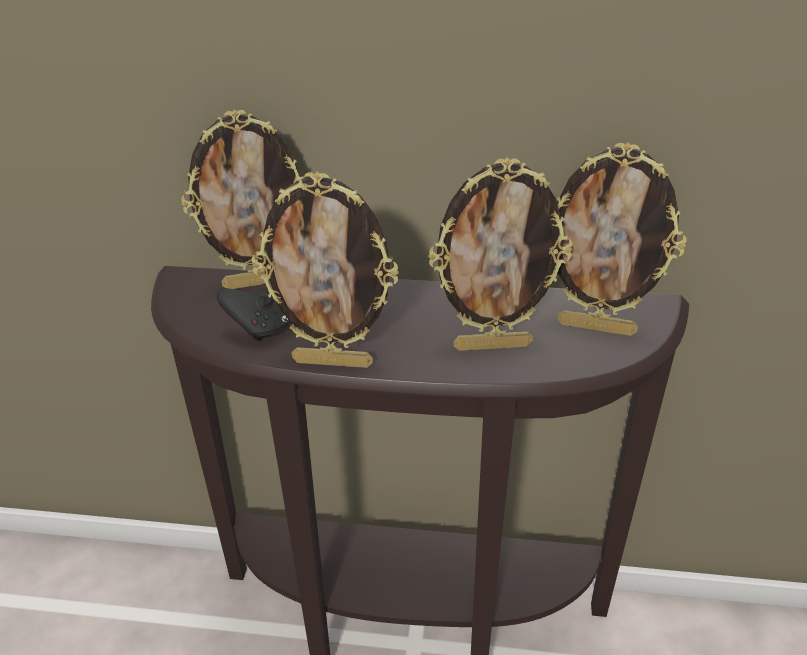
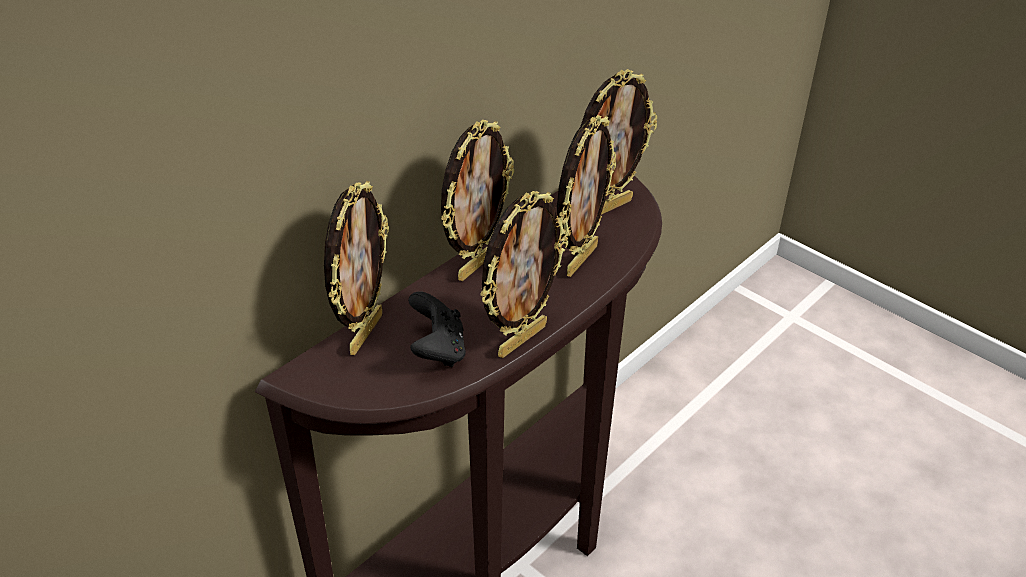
camera: 55 degrees left, 5 degrees up
(410, 294) = (476, 264): none -> picture frame

